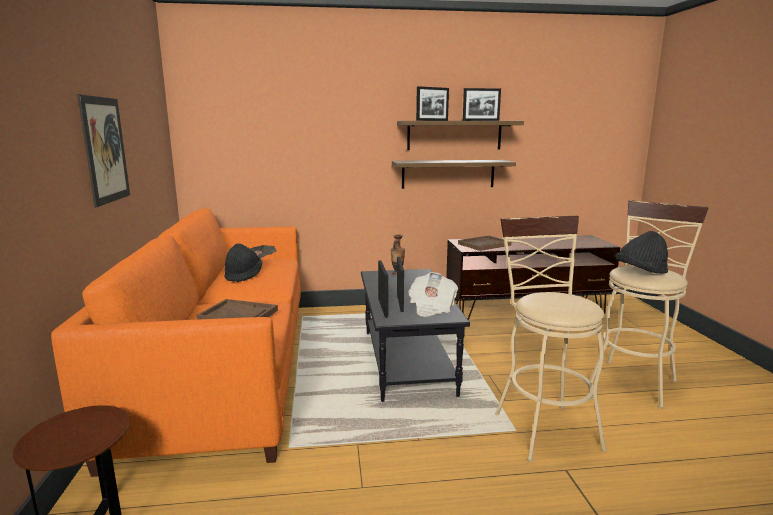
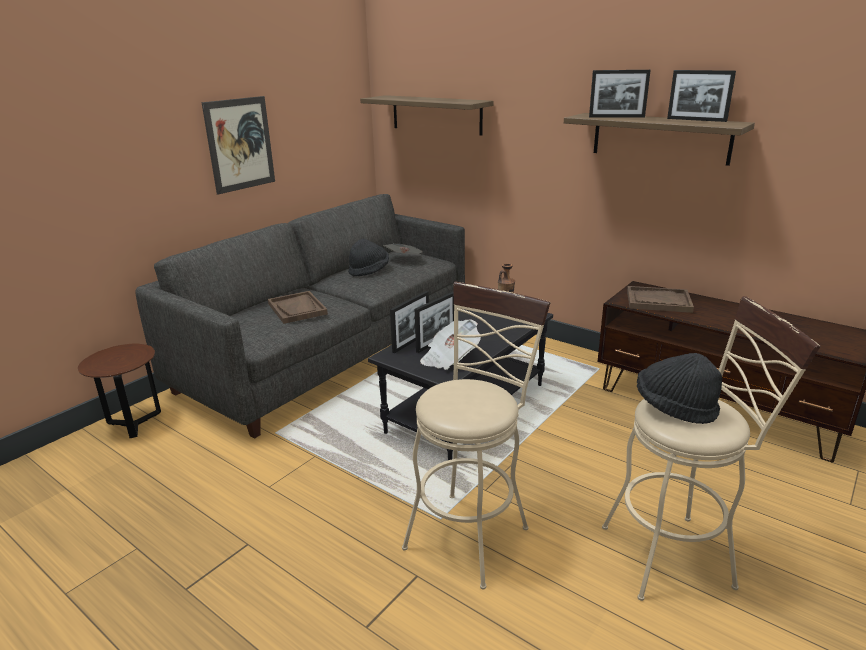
camera: 45 degrees right, 10 degrees up
(224, 369) = (330, 352): orange sofa -> grey sofa
(448, 174) = (646, 192): shelf -> shelf (436, 114)

